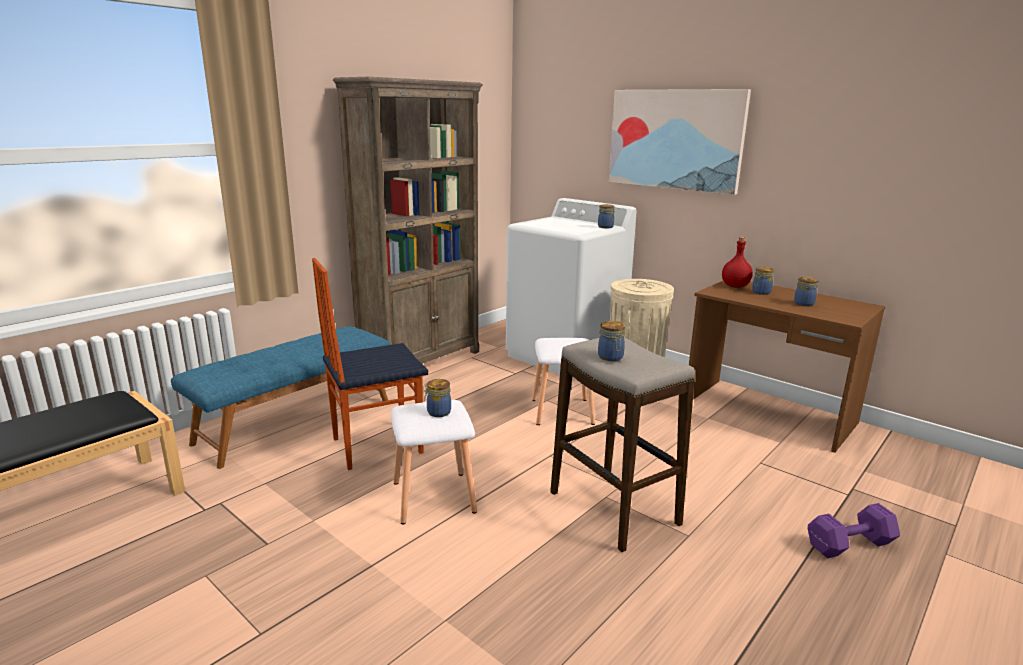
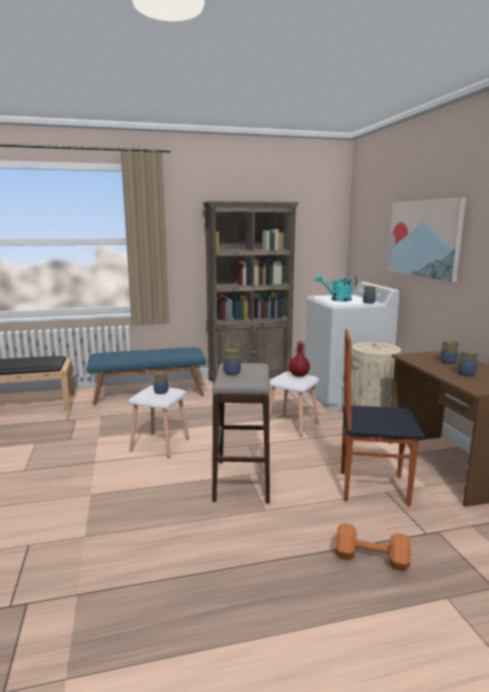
camera: 35 degrees right, 5 degrees down
(376, 445) = (168, 414): chair -> chair (372, 487)
(562, 227) = (337, 300): none -> turquoise watering can
(735, 286) = (436, 355): red bottle -> red bottle (299, 375)
(852, 544) = (373, 559): purple dumbbell -> orange dumbbell

